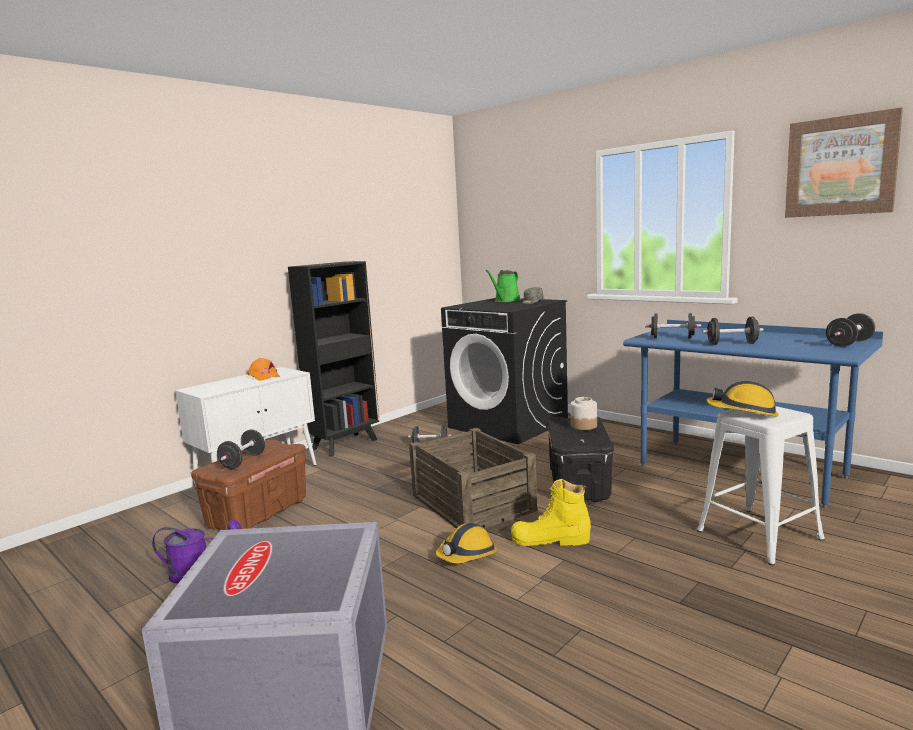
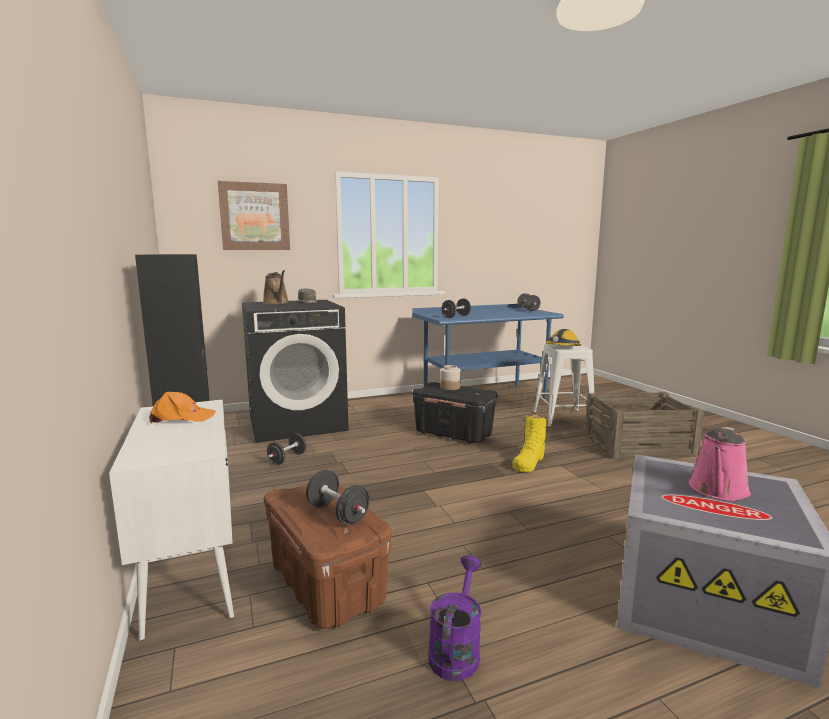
camera: 65 degrees left, 0 degrees up
(289, 567) = (718, 491): none -> pink watering can
(467, 555) = (532, 492): hard hat -> none
(472, 503) = (442, 470): crate -> crate (639, 445)
(506, 301) = (276, 303): green watering can -> brown watering can
(732, 344) = (495, 315): black dumbbell -> none
(840, 166) = (493, 210): picture -> picture (254, 217)

